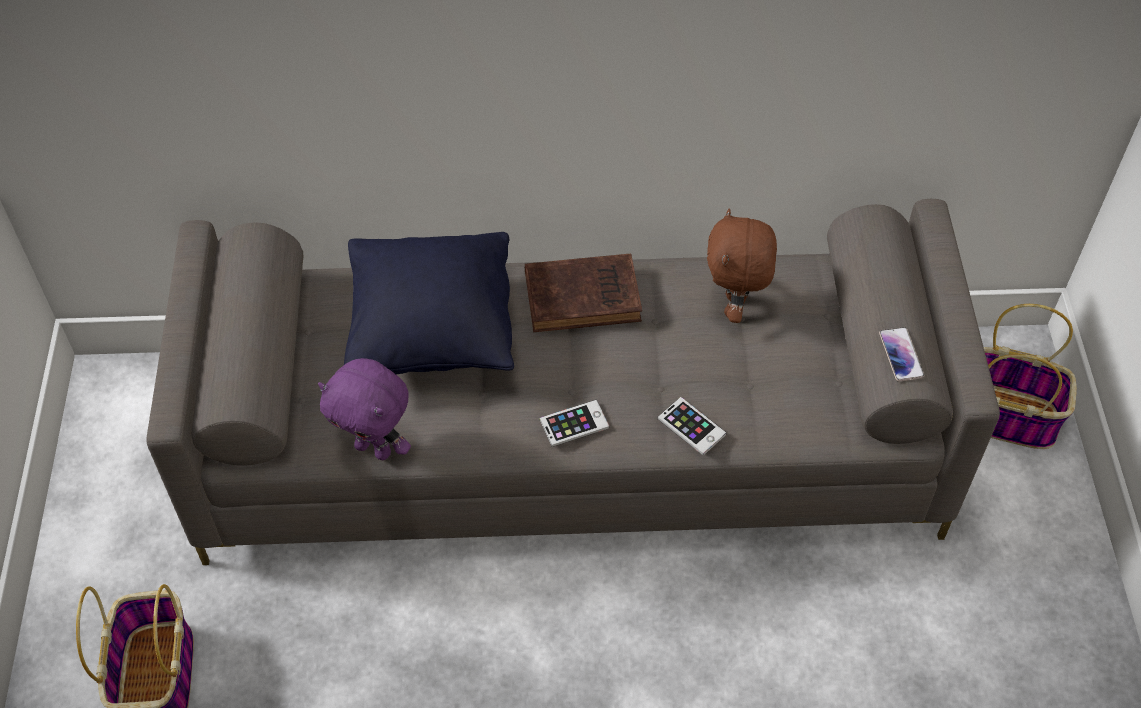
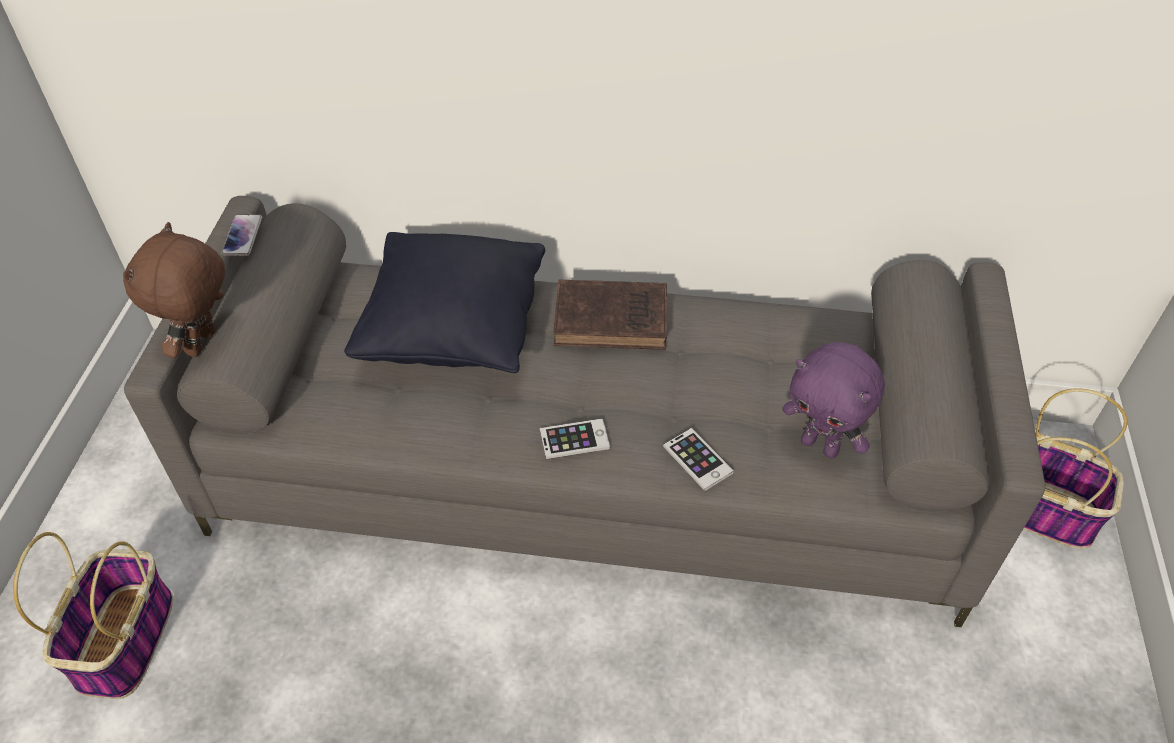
camera: 10 degrees right, 5 degrees down
(375, 448) = (365, 435): purple plush toy -> purple plush toy (821, 445)
(735, 307) = (766, 349): brown plush toy -> brown plush toy (203, 344)
(901, 355) = (937, 410): phone -> phone (242, 236)

